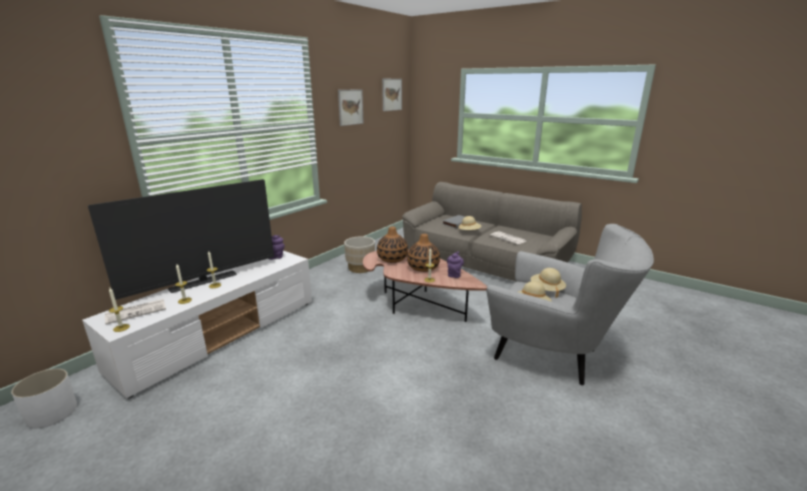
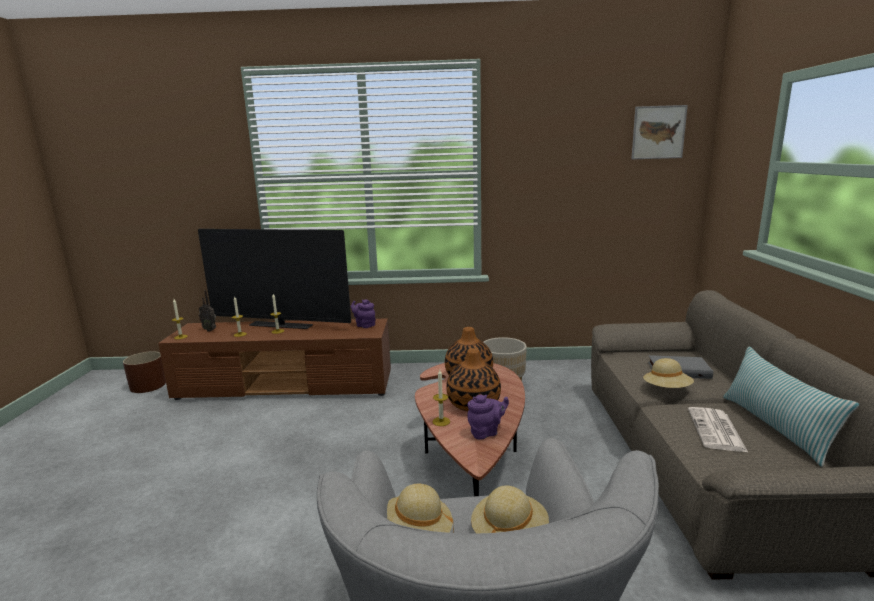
camera: 55 degrees right, 5 degrees down
(52, 413) = (148, 385): white planter -> brown planter
(137, 311) = (210, 330): newspaper -> radio
(222, 334) = (287, 386): white tv stand -> brown tv stand
(350, 107) = (555, 152): picture -> none
(516, 231) = (775, 427): none -> pillow

